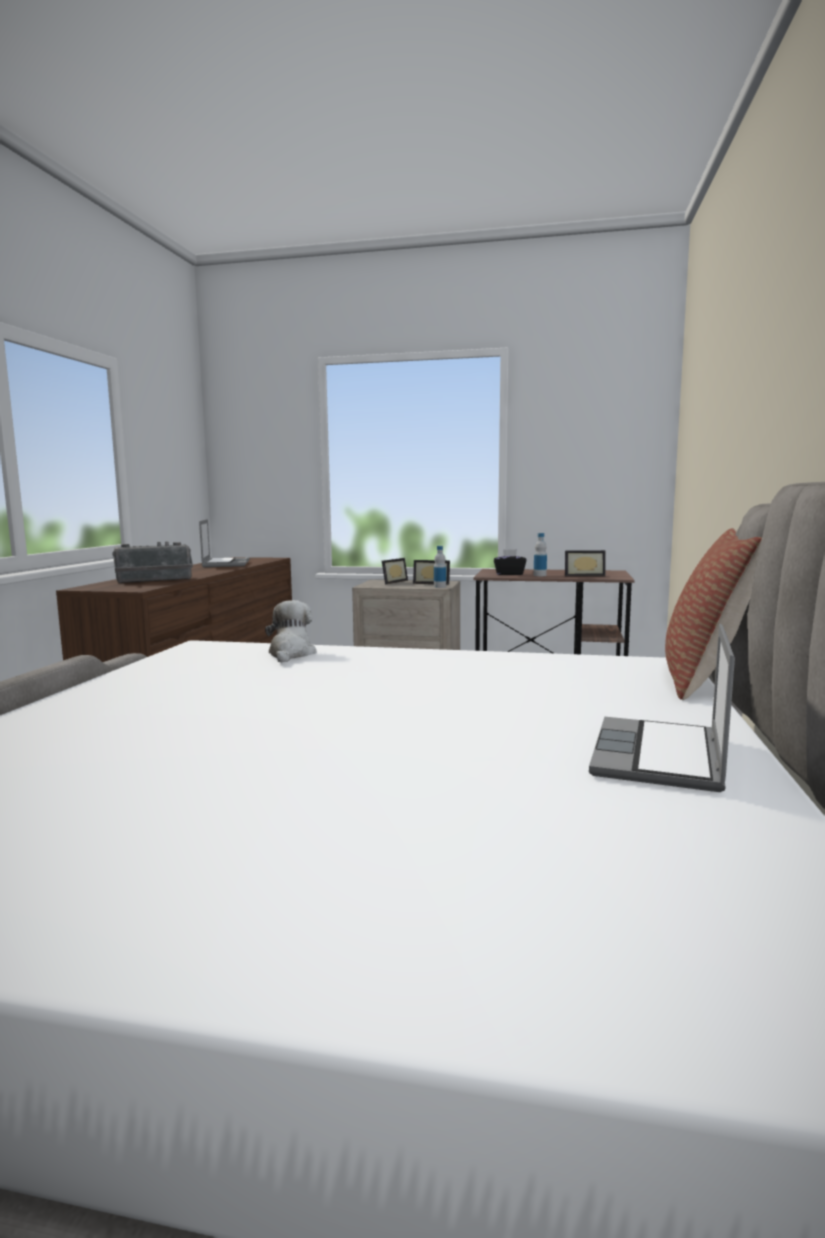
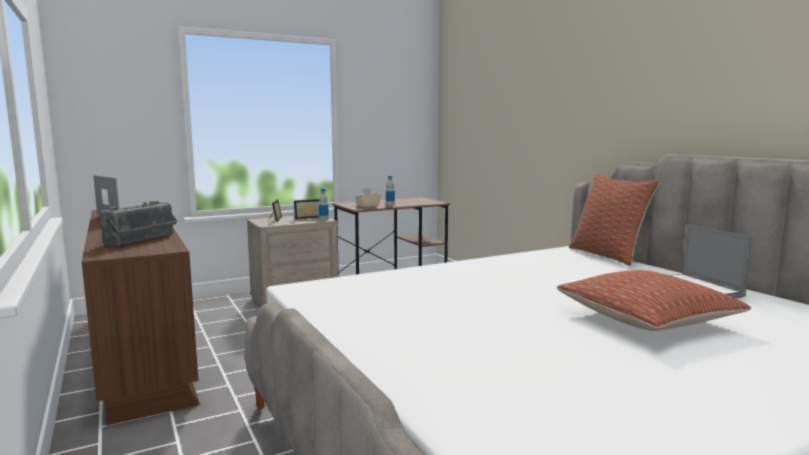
camera: 40 degrees left, 0 degrees up
(290, 654) = (383, 281): plush toy -> none
(412, 768) = (647, 319): none -> pillow
(509, 574) = (368, 205): black tissue box -> beige tissue box
(583, 575) = (414, 203): picture frame -> none

